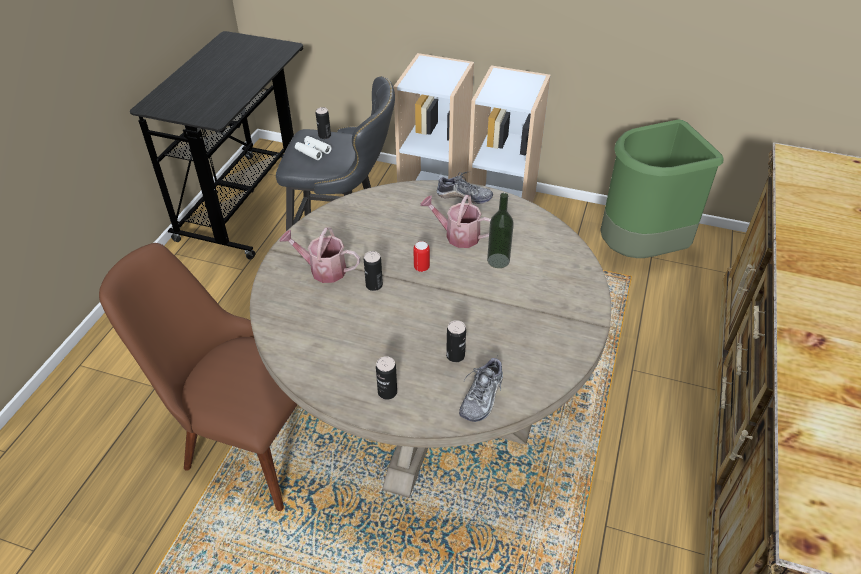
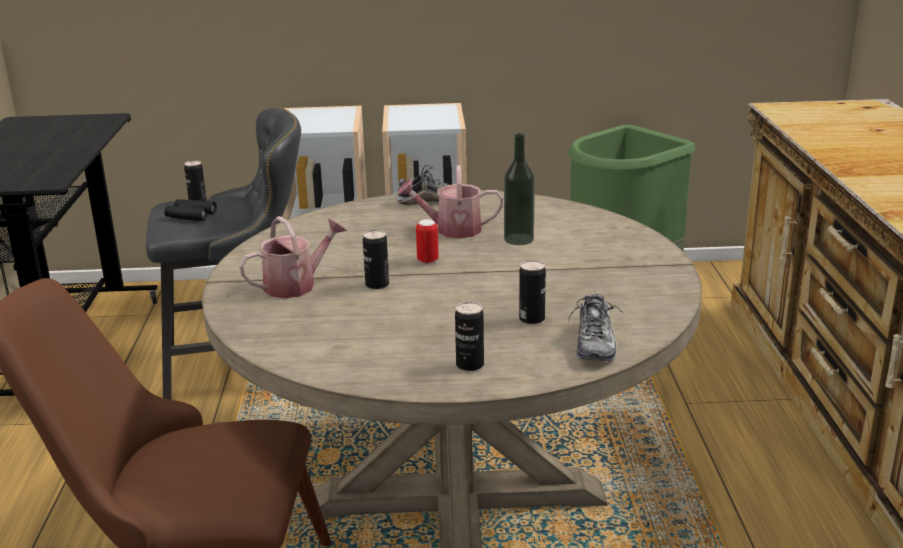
camera: 20 degrees left, 20 degrees down
(313, 151) = (191, 215): white binoculars -> black binoculars
(323, 269) = (296, 285): watering can -> watering can turned 150 degrees clockwise

